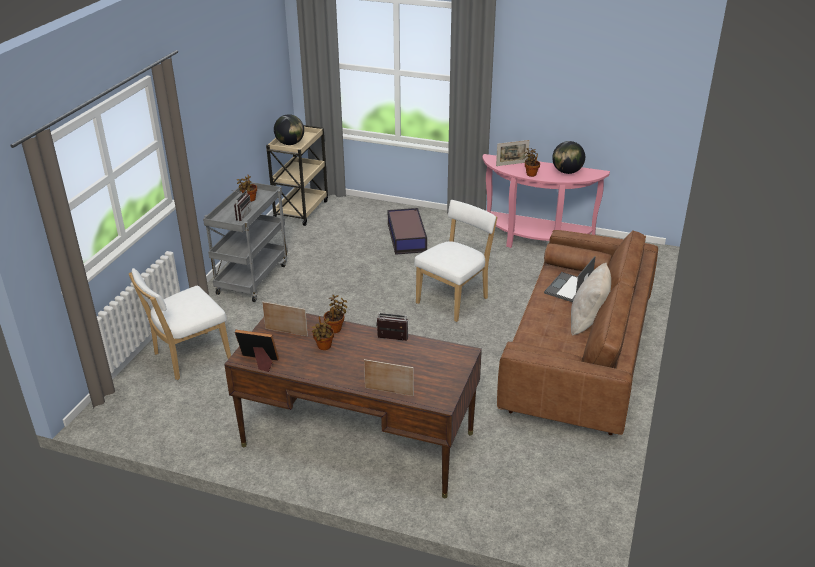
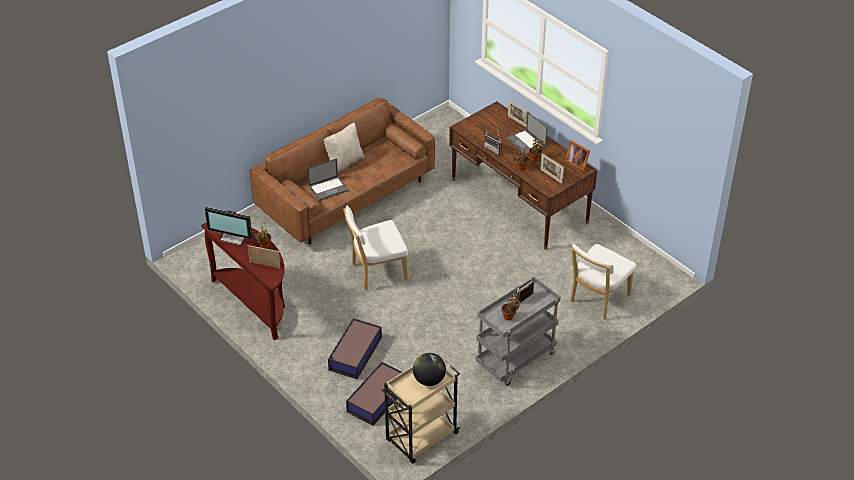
camera: 150 degrees left, 10 degrees up
(188, 357) = (597, 299): white chair -> white chair turned 135 degrees clockwise
(352, 365) = (527, 142): none -> laptop
(358, 219) = (378, 398): none -> storage box
(535, 241) = (255, 303): pink console table -> brown console table
(567, 172) = (234, 237): globe -> monitor

